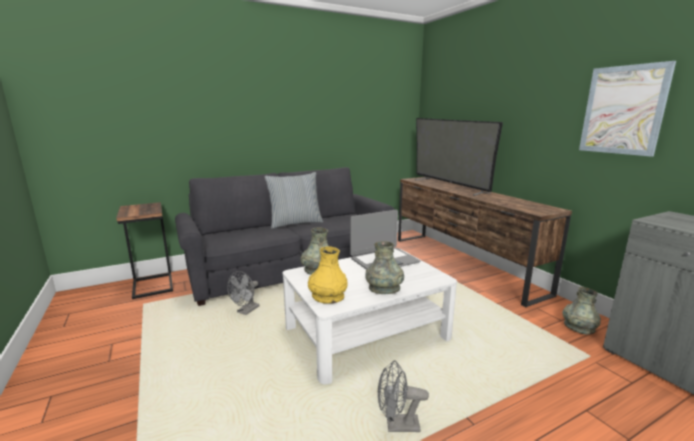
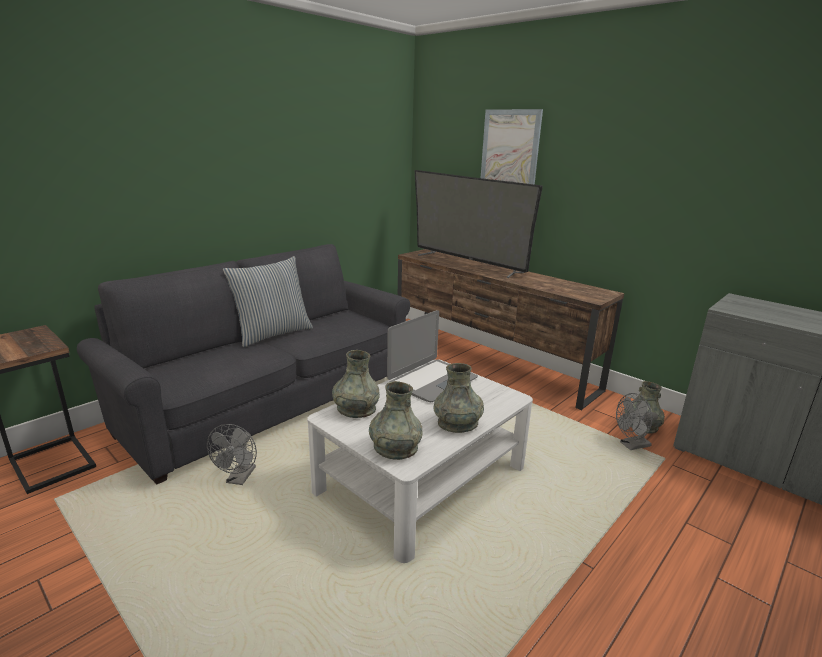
camera: 20 degrees left, 5 degrees up
(328, 296) = (395, 448): yellow vase -> grey vase
(397, 425) = (516, 593): grey fan -> grey fan (631, 446)
(623, 110) = (681, 179): picture -> picture (510, 151)

